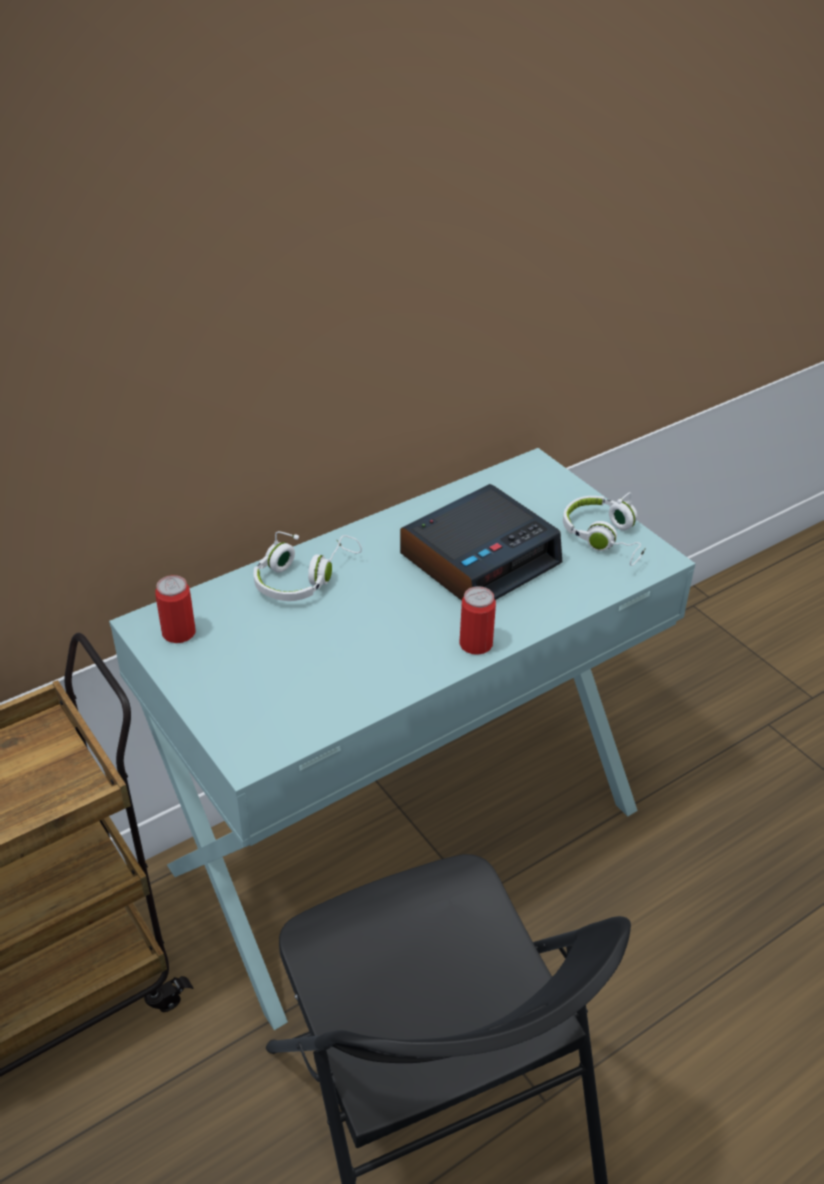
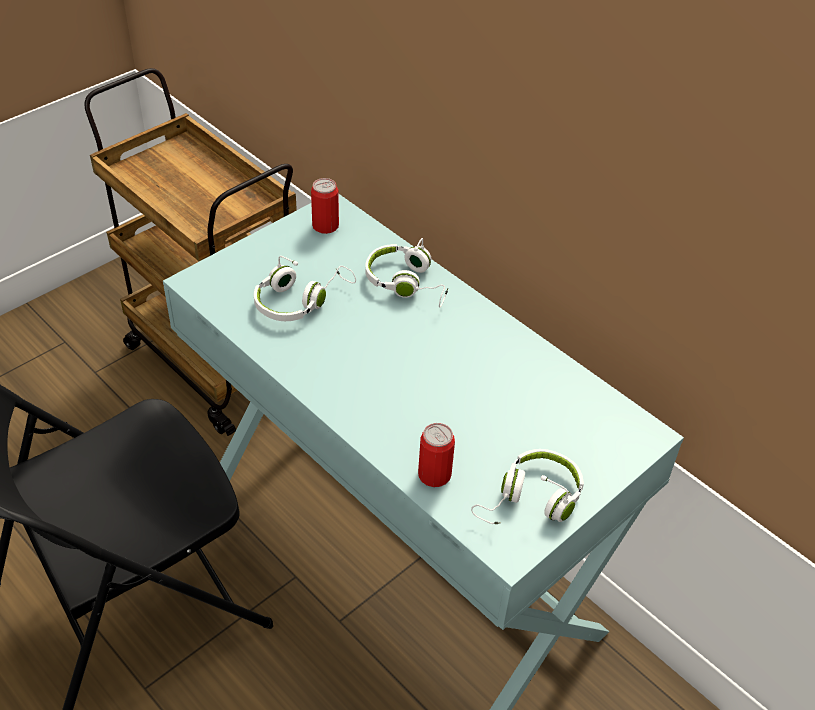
camera: 80 degrees right, 5 degrees up
(308, 664) = (300, 300): none -> white headphones
(475, 644) = (341, 402): can -> can (434, 474)
(480, 558) = (466, 398): alarm clock -> none

